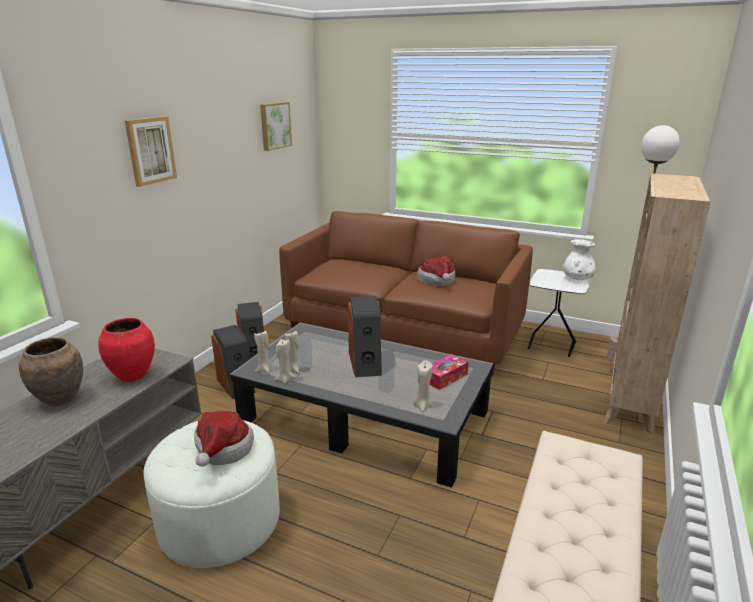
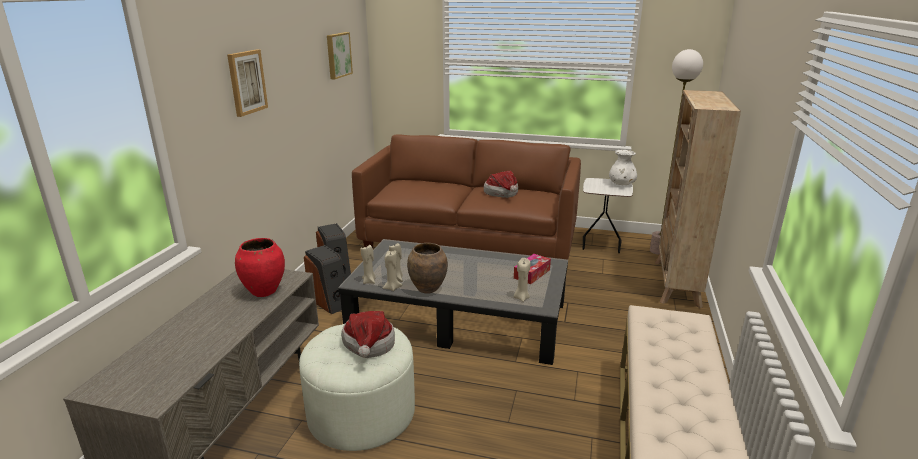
camera: 10 degrees left, 0 degrees up
(61, 399) = (206, 316): brown vase -> brown vase (428, 288)
(366, 363) = (459, 268): speaker -> none

